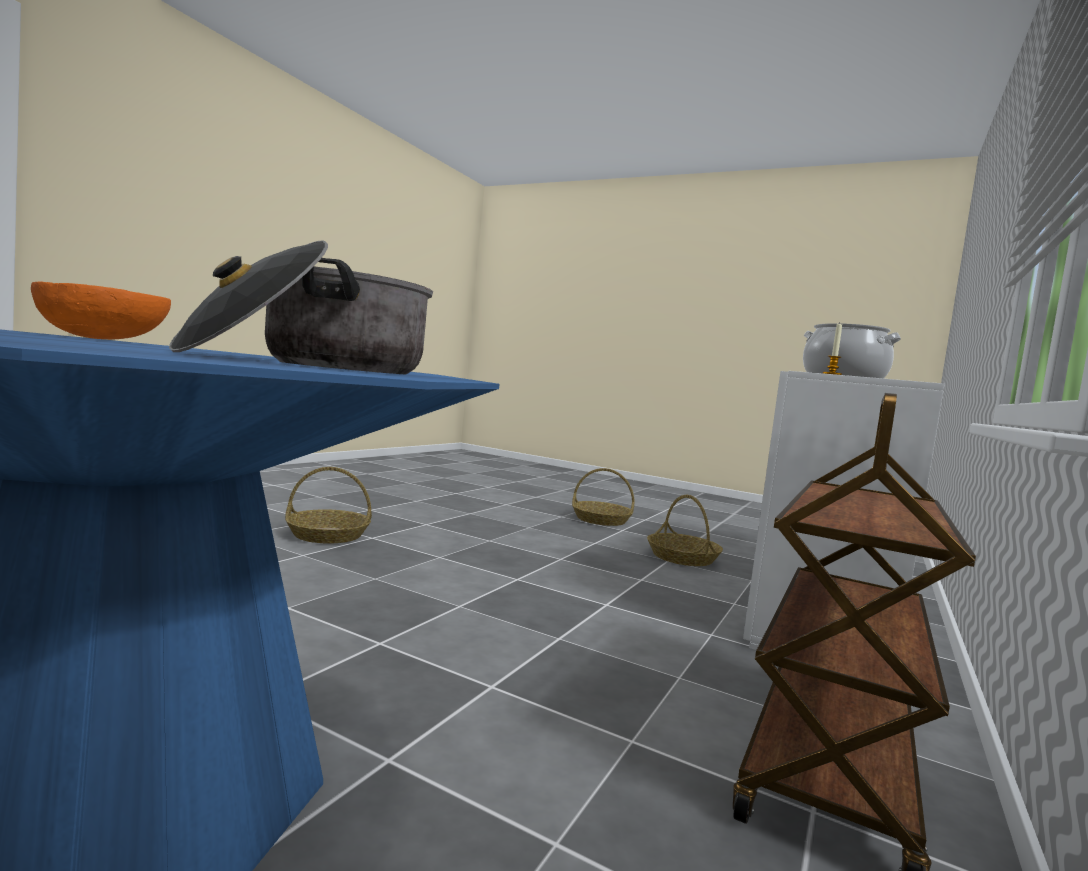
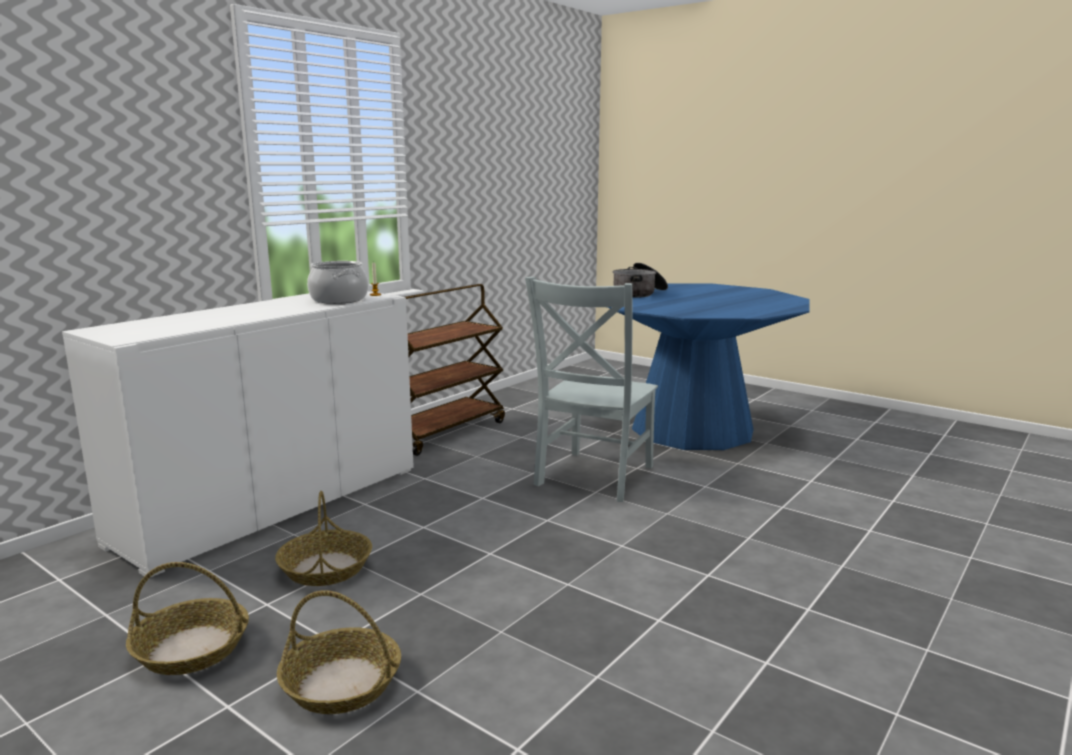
camera: 170 degrees left, 10 degrees up
(103, 339) = (749, 308): orange bowl -> none
(328, 535) = (757, 574): basket -> basket (190, 649)
(462, 627) = (592, 477): none -> grey chair

